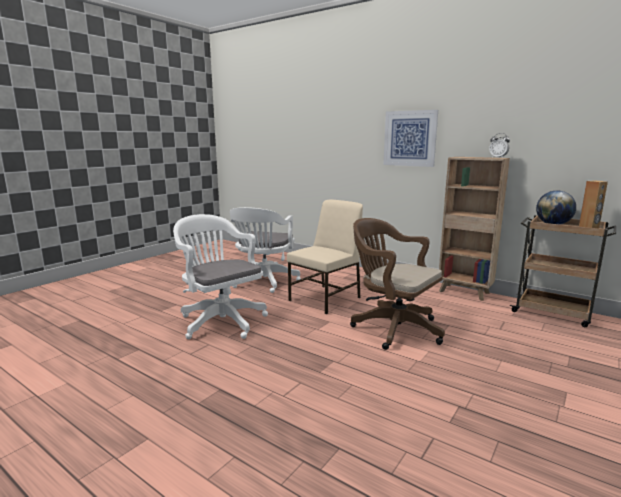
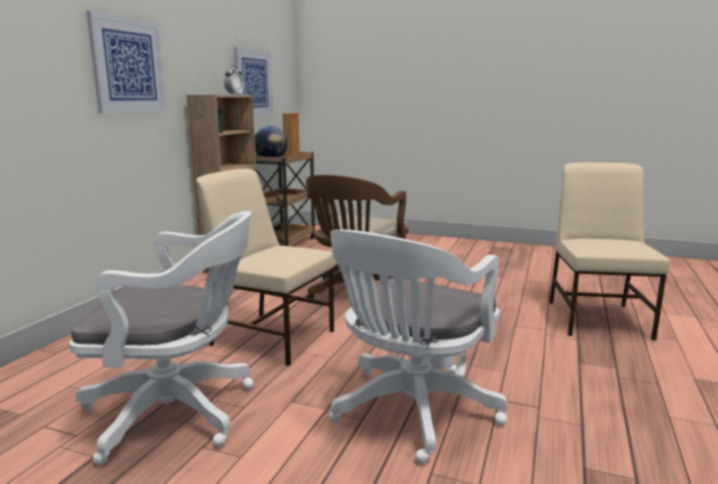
camera: 105 degrees left, 0 degrees up
(289, 443) = (598, 318): none -> beige chair
(571, 146) = (253, 82): none -> picture

